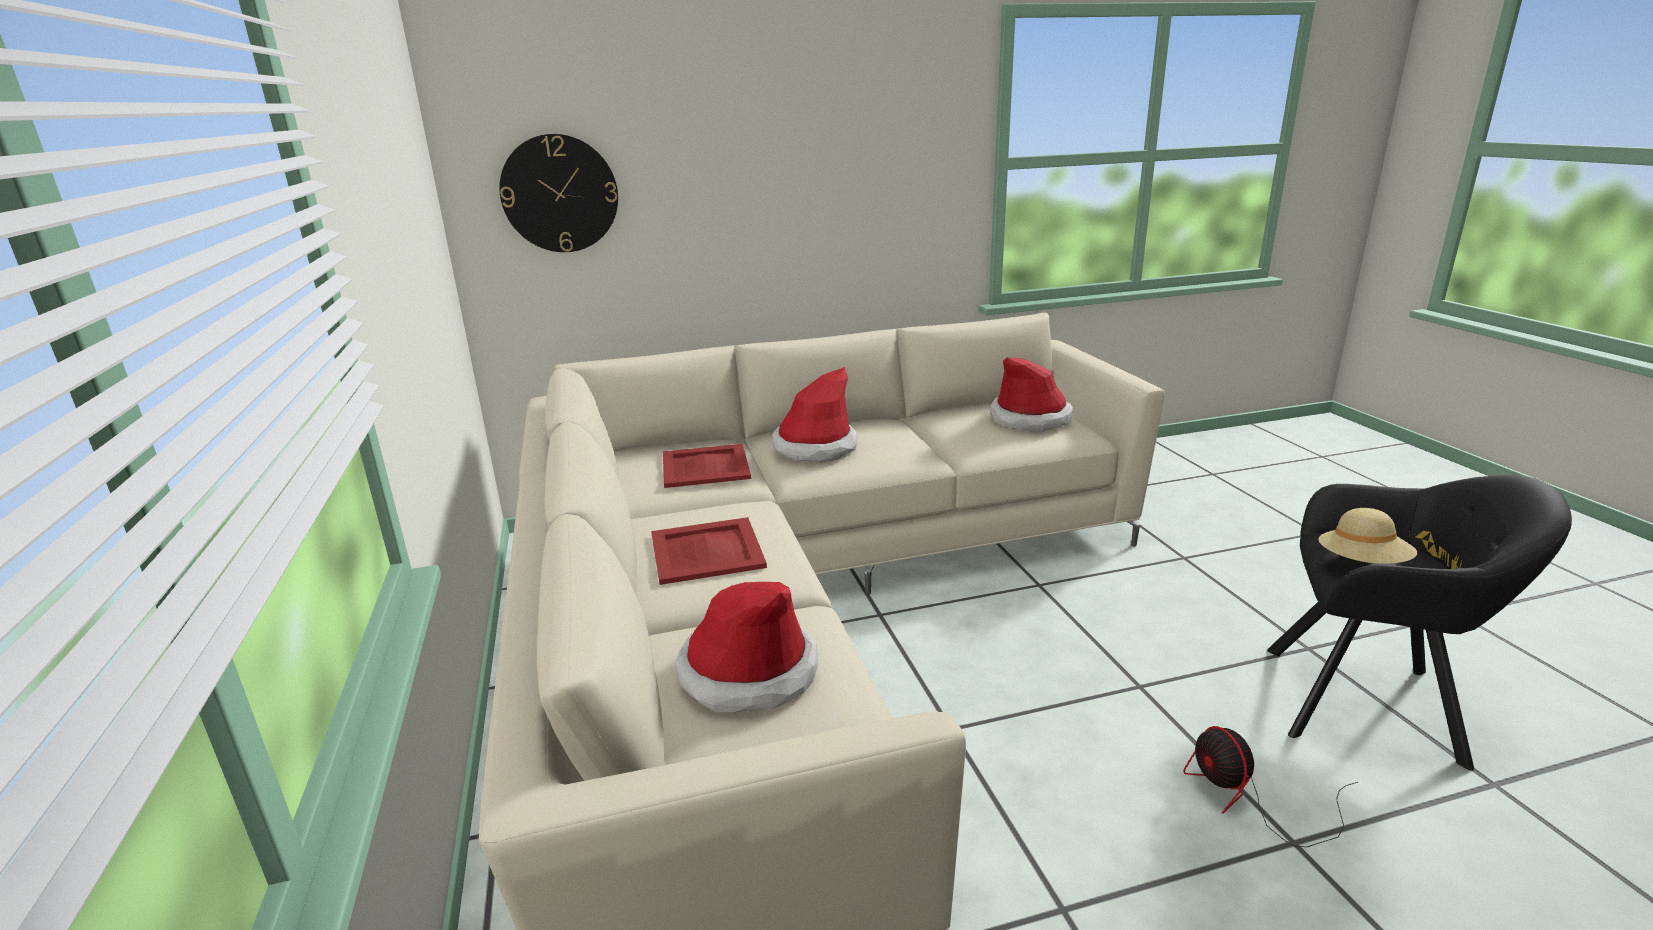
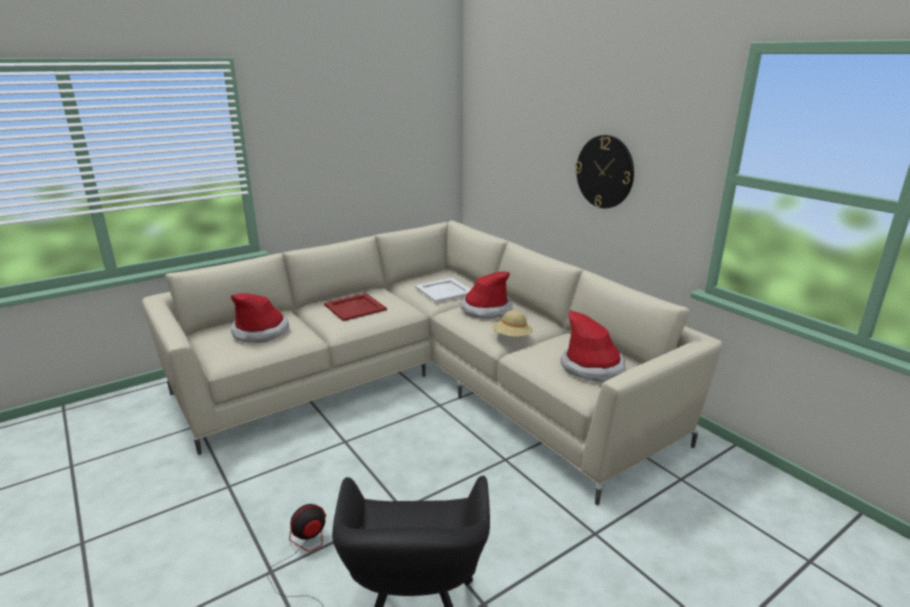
camera: 70 degrees right, 0 degrees up
(560, 194) = (495, 140): wall clock -> wall clock (605, 172)
(704, 467) = (443, 290): red tray -> white tray
(1362, 564) = (413, 516): beige hat -> beige hat (512, 337)

